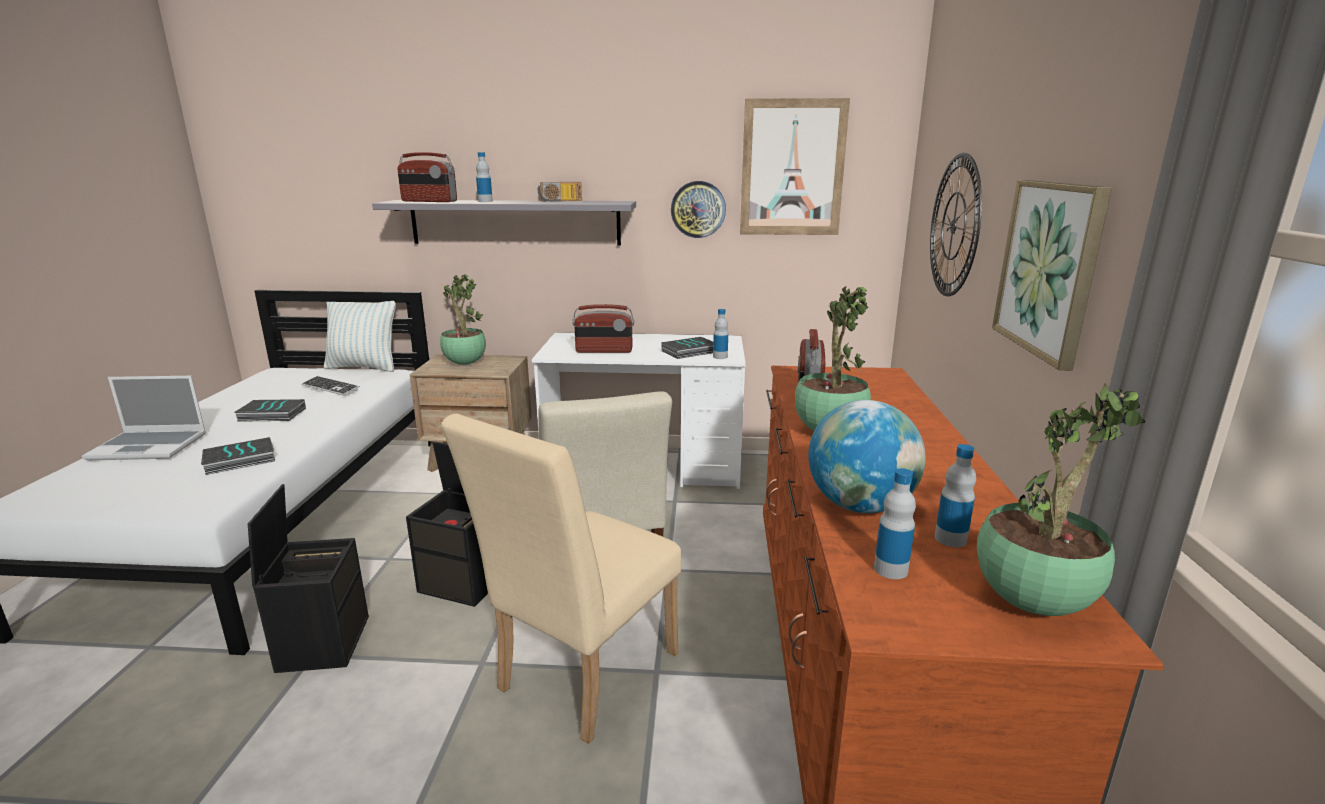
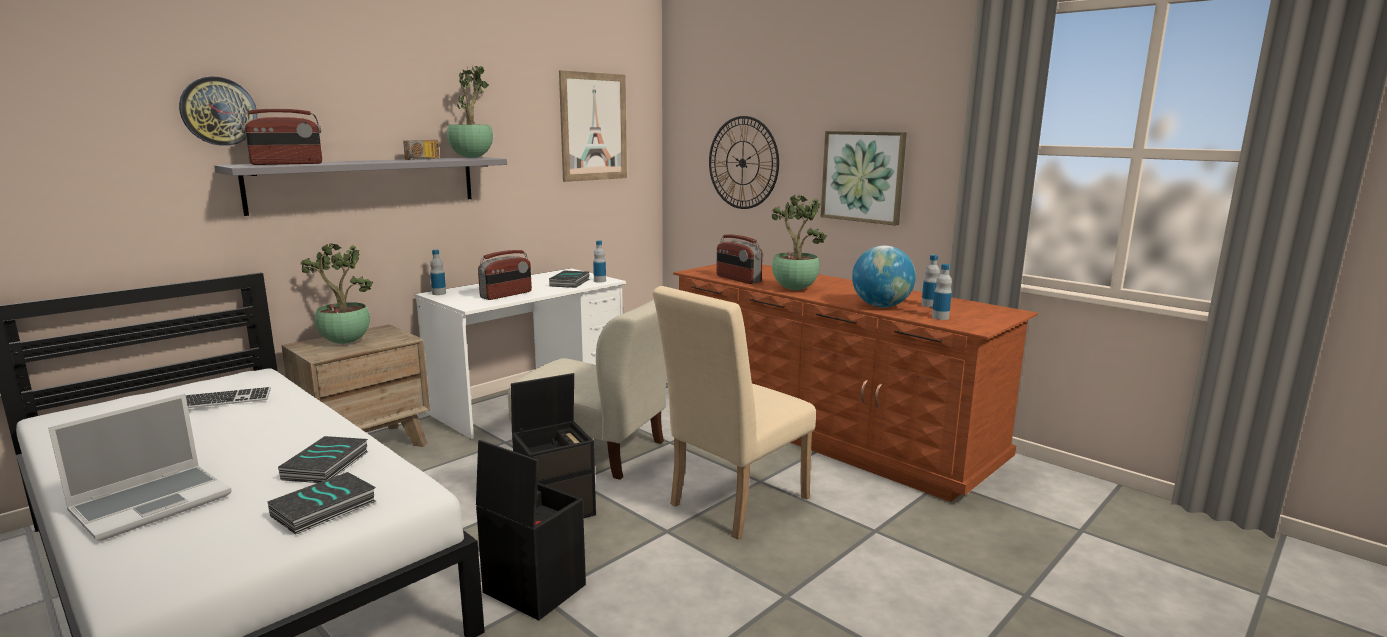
camera: 50 degrees left, 5 degrees down
(271, 415) = (228, 436): book -> book (323, 509)
(364, 367) = (190, 381): pillow -> none
(485, 201) = (352, 161): bottle -> bottle (439, 293)
(579, 678) = (732, 504): beige chair -> beige chair turned 60 degrees clockwise
(698, 209) = (531, 162): wall clock -> wall clock (218, 111)
(1033, 602) = (987, 311): potted plant -> potted plant (472, 157)

